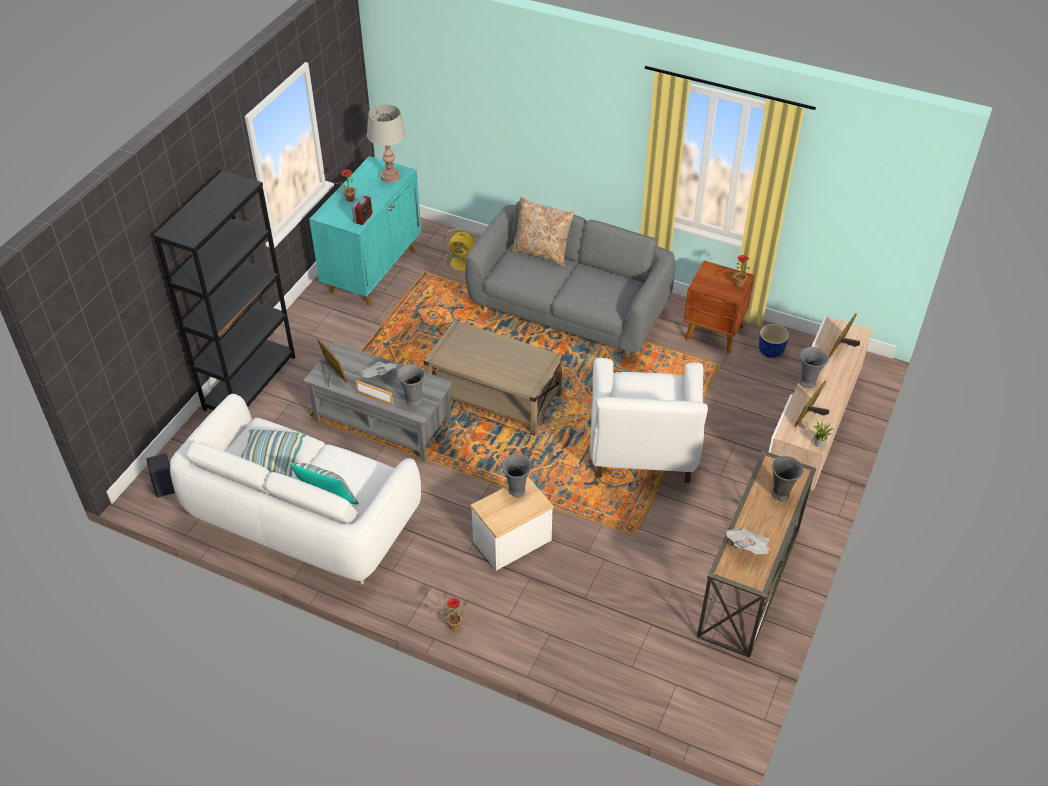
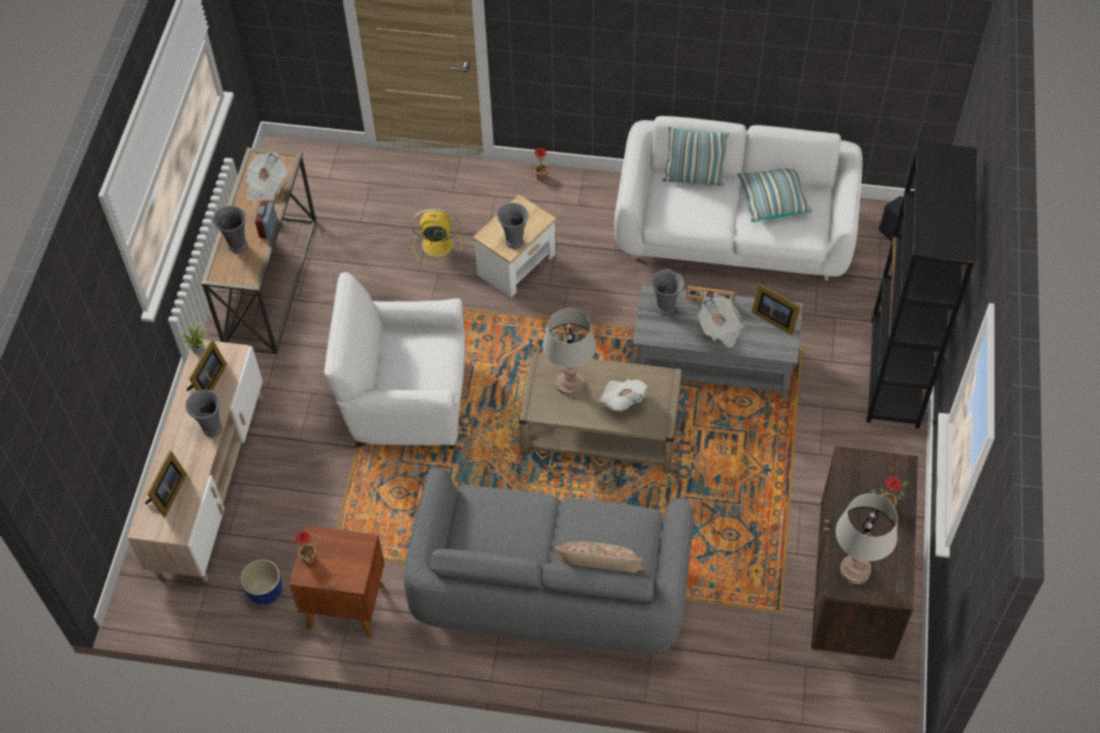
camera: 165 degrees right, 10 degrees up
(363, 218) = (846, 475): alarm clock -> alarm clock (268, 228)
(373, 270) = (851, 593): turquoise cabinet -> brown cabinet
(463, 263) = (732, 645): yellow fan -> yellow fan (436, 244)
(479, 350) = (622, 400): none -> newspaper
(514, 369) = (569, 384): none -> grey table lamp
(642, 450) = (406, 401): white armchair -> white armchair turned 75 degrees counterclockwise

